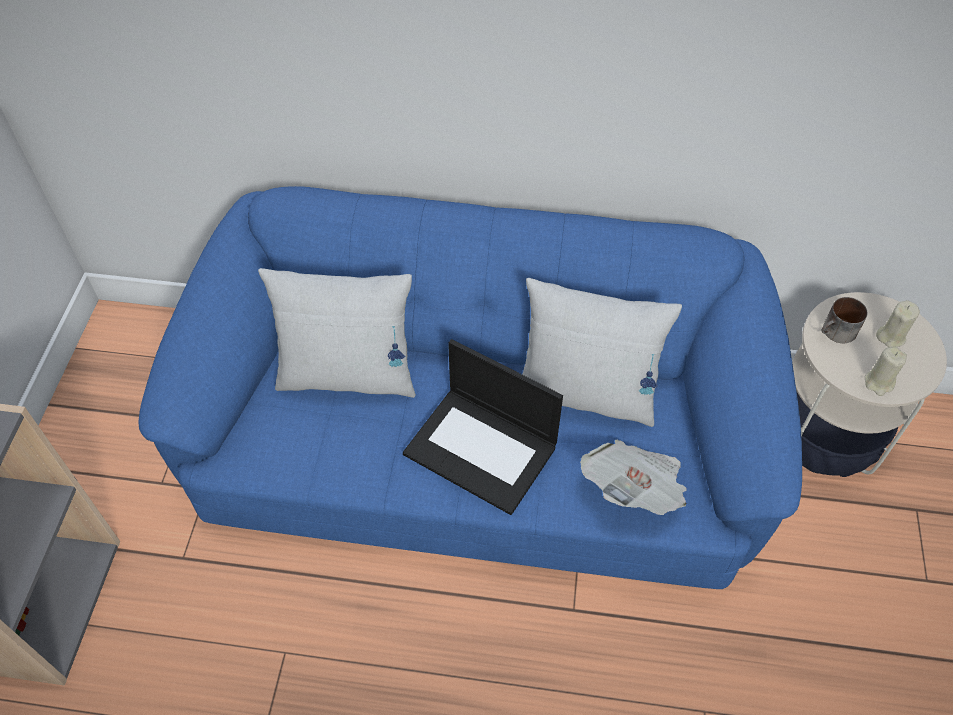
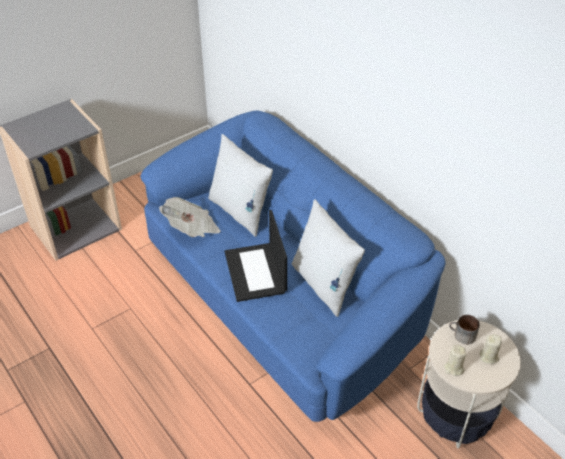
camera: 45 degrees right, 10 degrees down
(634, 489) = (297, 331): newspaper -> newspaper (192, 229)

